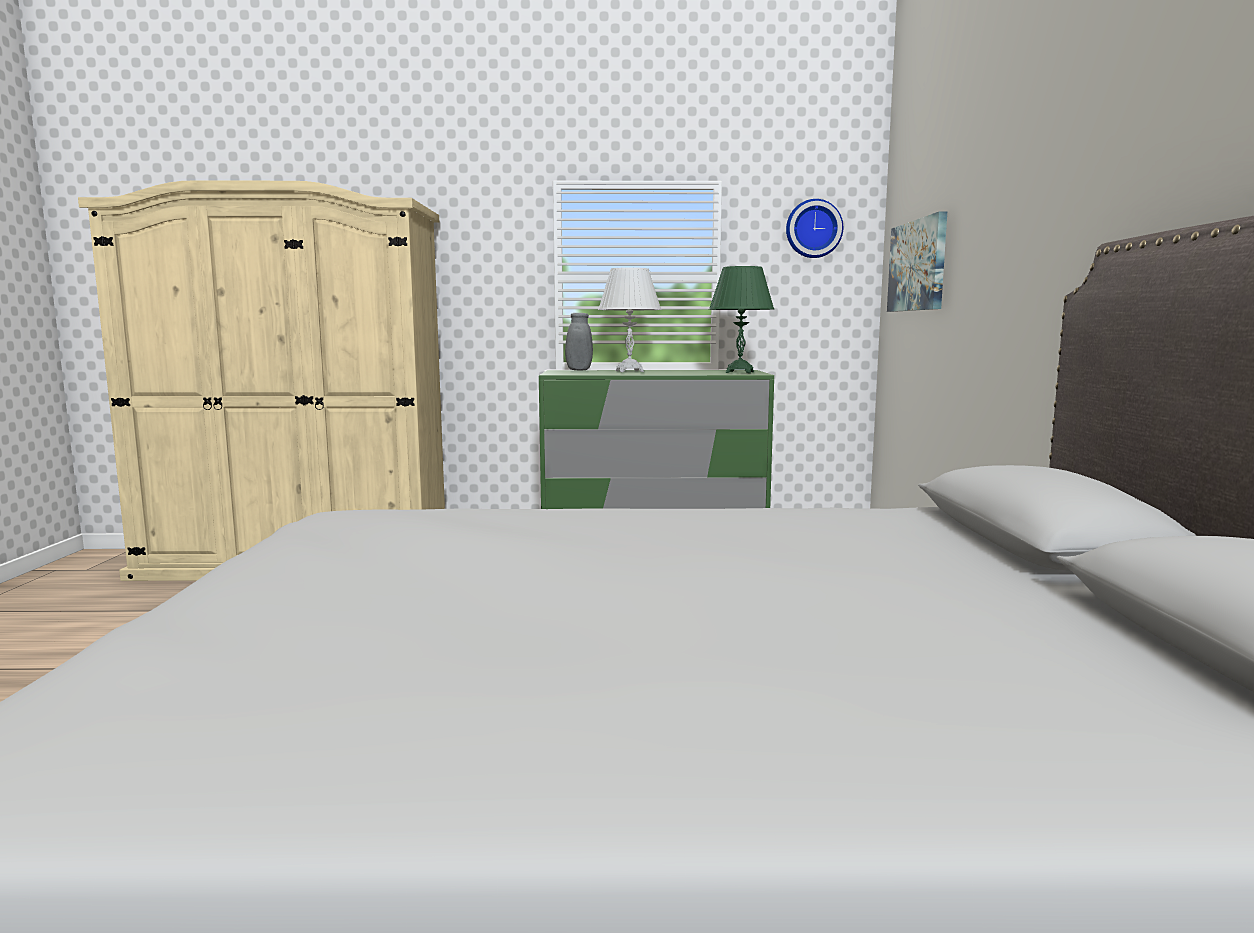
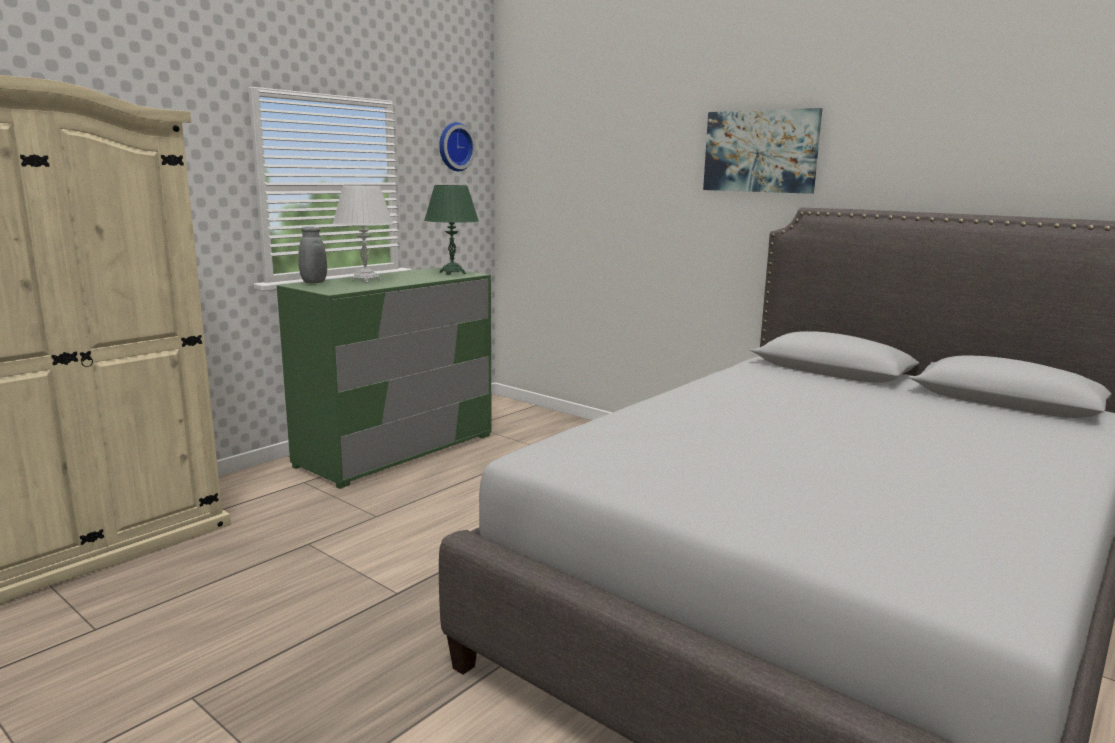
camera: 50 degrees left, 5 degrees up
(918, 265) = (557, 185): picture -> picture (760, 151)

